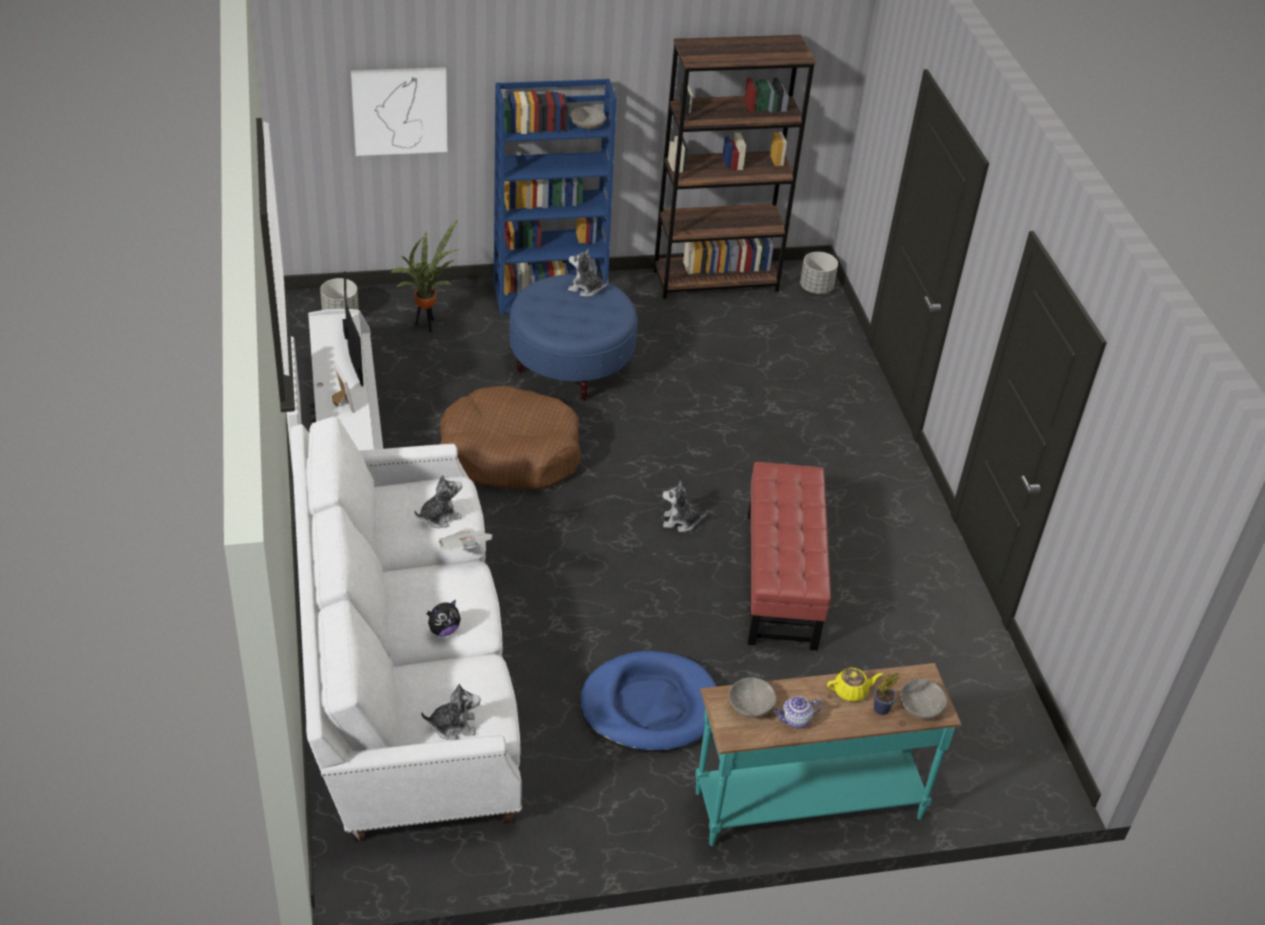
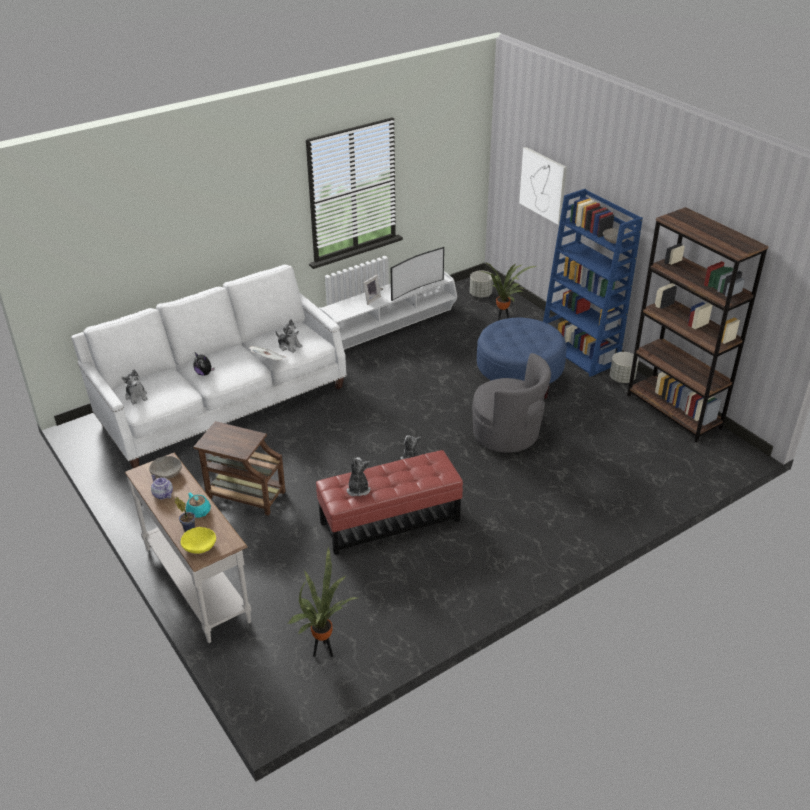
camera: 70 degrees right, 5 degrees down
(510, 453) = (418, 383): brown dog bed -> none
(585, 289) = (545, 337): plush toy -> plush toy (358, 489)
(649, 706) = (244, 495): blue dog bed -> brown side table
(675, 419) = (507, 434): none -> grey armchair
(807, 803) = (198, 583): turquoise console table -> white console table
(816, 288) = (722, 459): grey planter -> grey planter (622, 379)
(851, 691) = (199, 512): yellow teapot -> turquoise teapot
(920, 707) = (199, 546): grey bowl -> yellow bowl
(975, 710) = (324, 651): none -> potted plant

